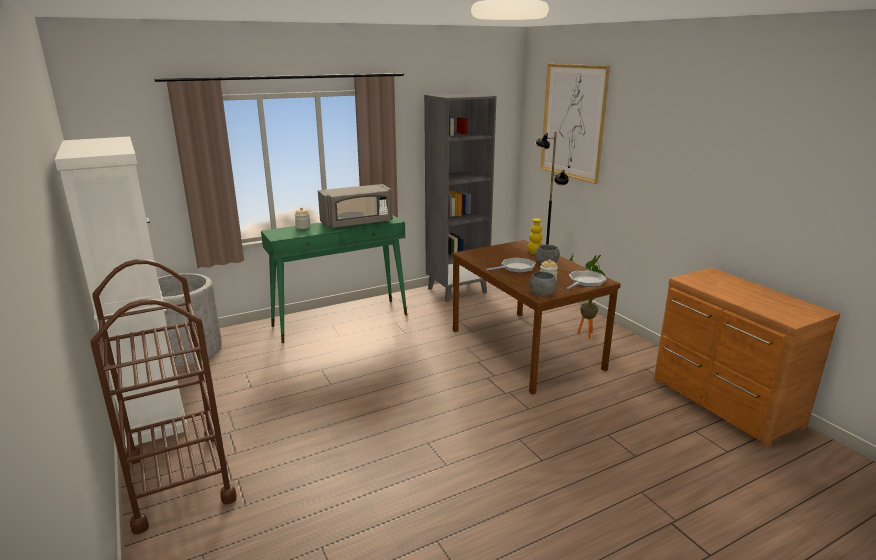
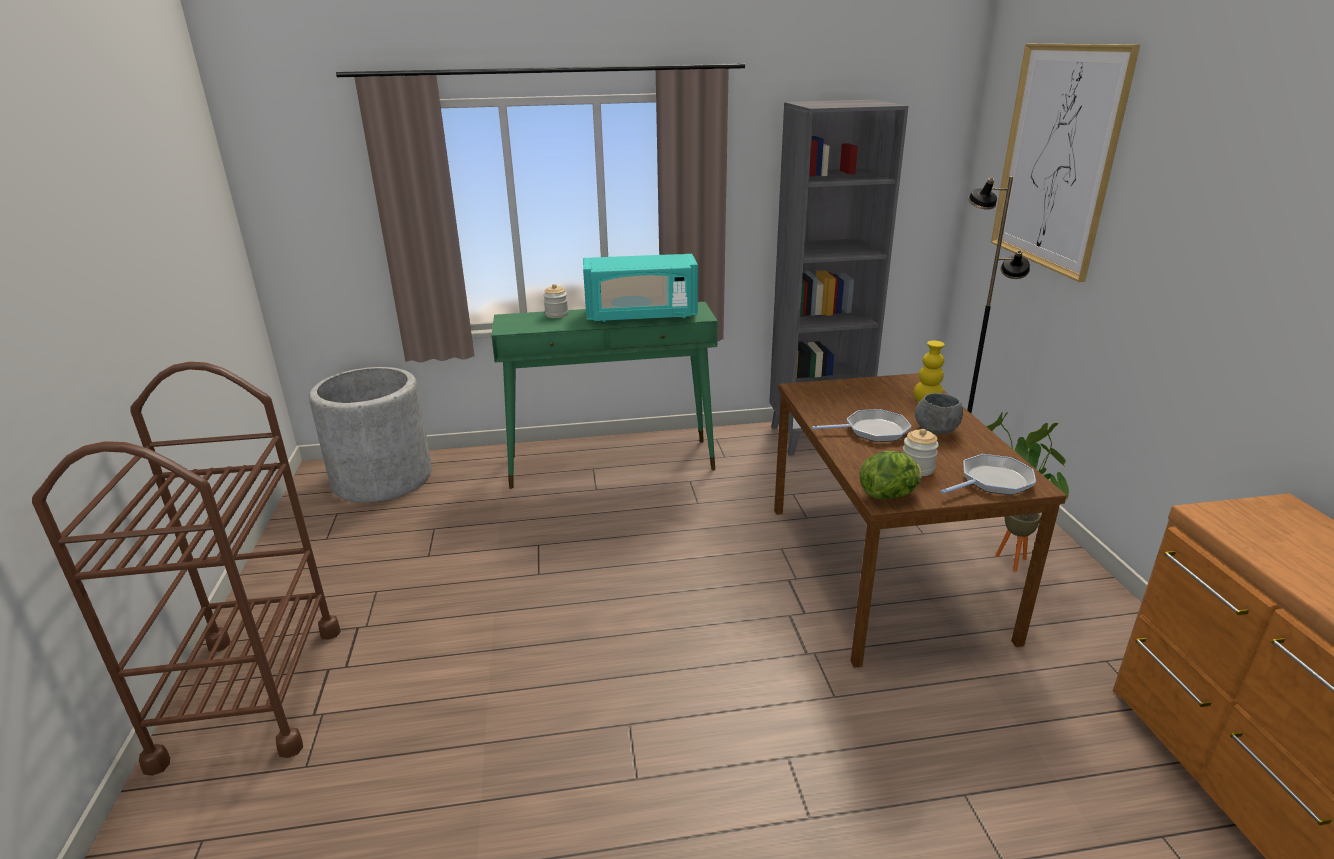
camera: 20 degrees right, 5 degrees up
(153, 409) = (289, 566): white cabinet -> none
(357, 223) = (641, 316): grey microwave -> turquoise microwave
(541, 294) = (889, 495): grey bowl -> lettuce

